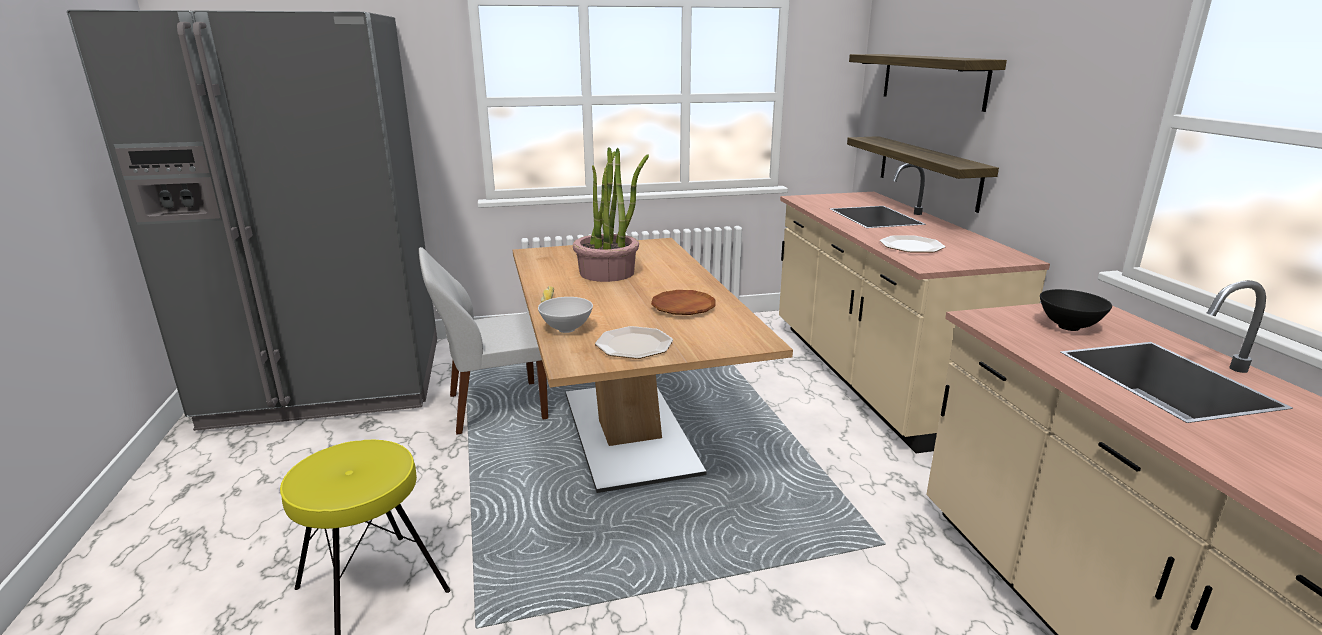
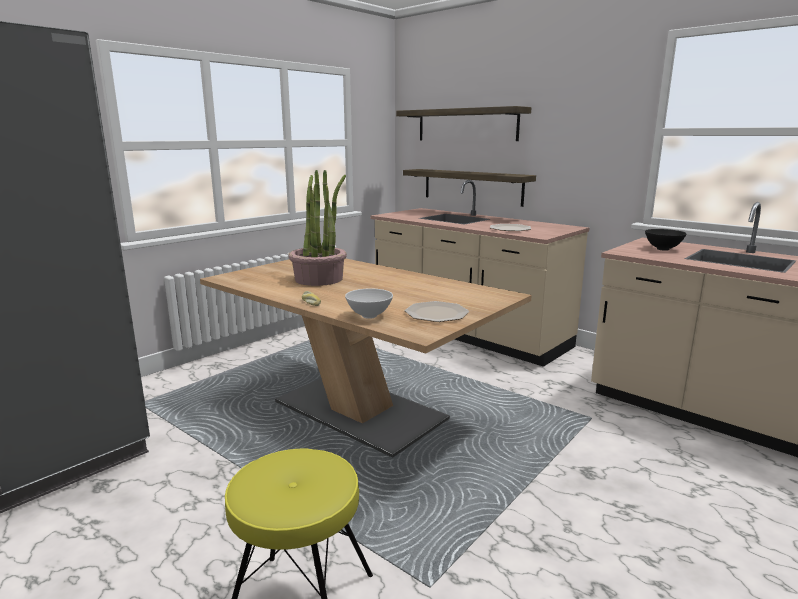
camera: 35 degrees left, 5 degrees down
(493, 407) = (221, 430): white chair -> none
(683, 307) = (419, 288): brown plate -> none

